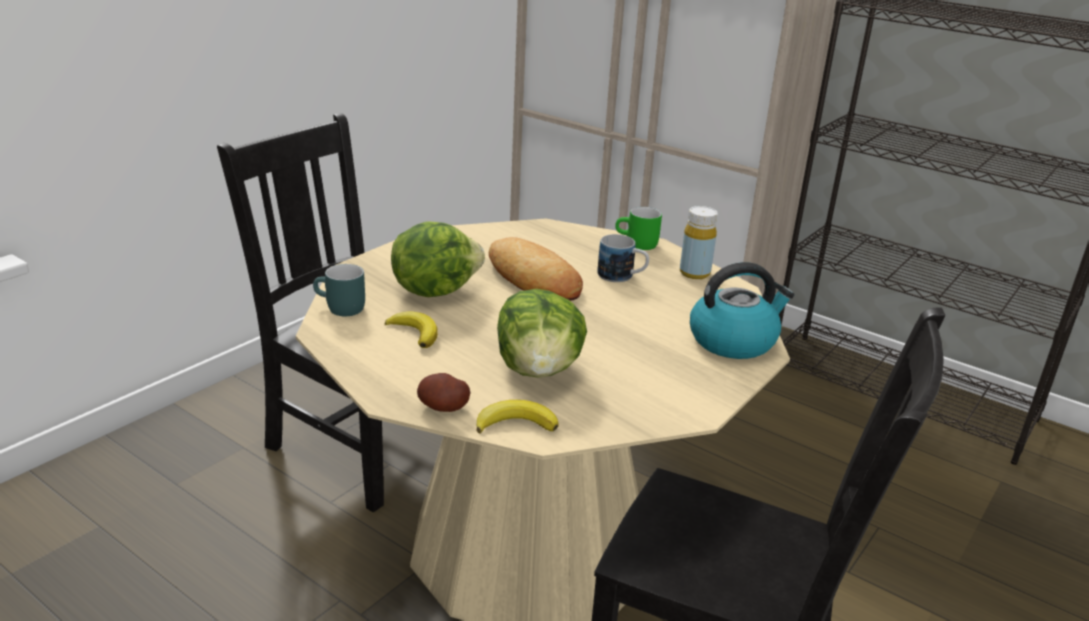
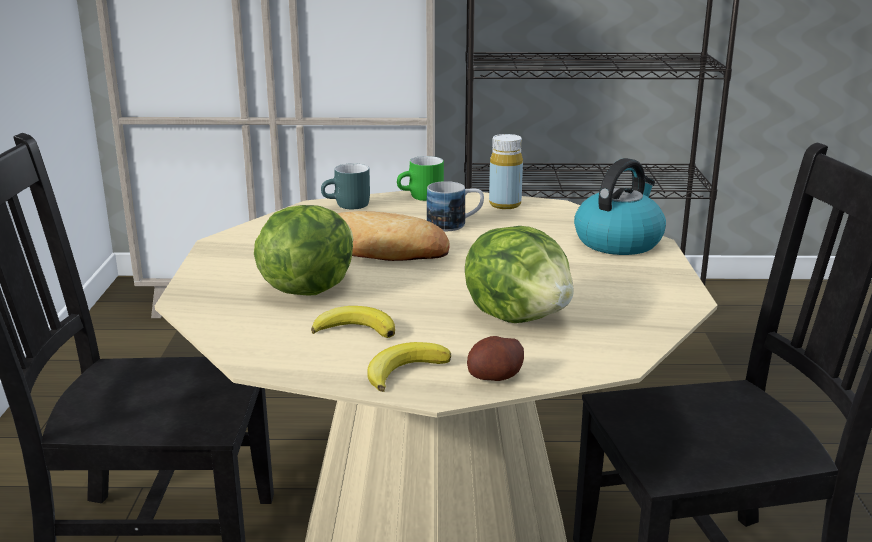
camera: 35 degrees left, 5 degrees down
(339, 309) = (239, 337): turquoise mug -> turquoise mug (348, 206)
(516, 423) = (577, 363): banana -> banana (404, 370)

